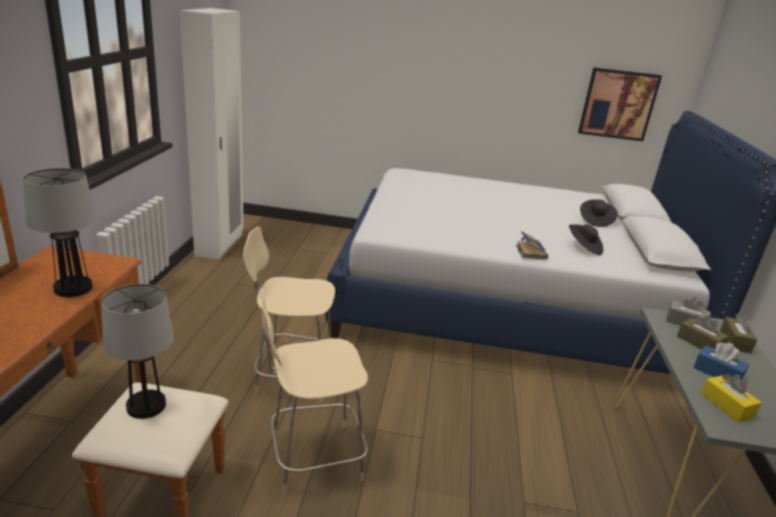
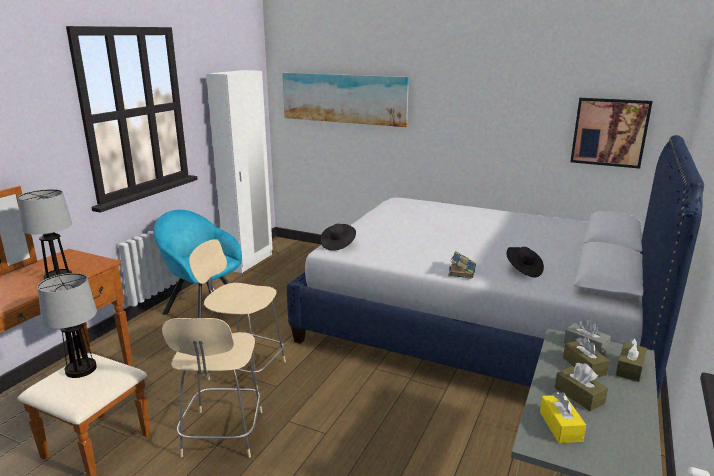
camera: 20 degrees right, 5 degrees down
(198, 309) = (203, 310): none -> turquoise armchair
(312, 457) = (222, 435): beige chair -> beige chair turned 90 degrees counterclockwise
(331, 51) = (343, 98): none -> picture
(595, 221) = (560, 246): black hat -> black hat (338, 245)
(717, 373) = (579, 395): blue tissue box -> brown tissue box

